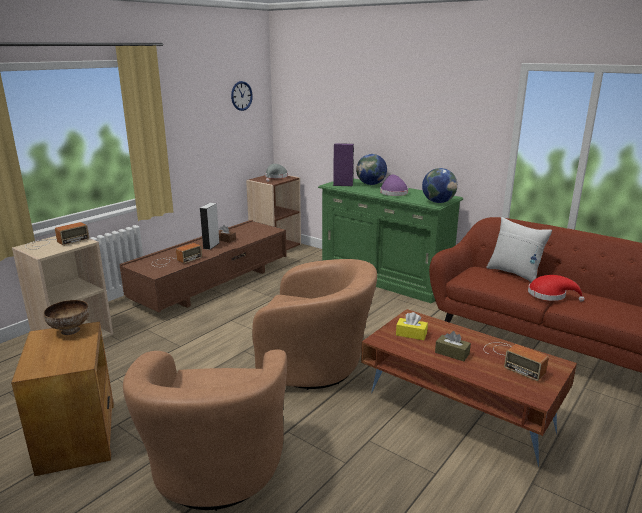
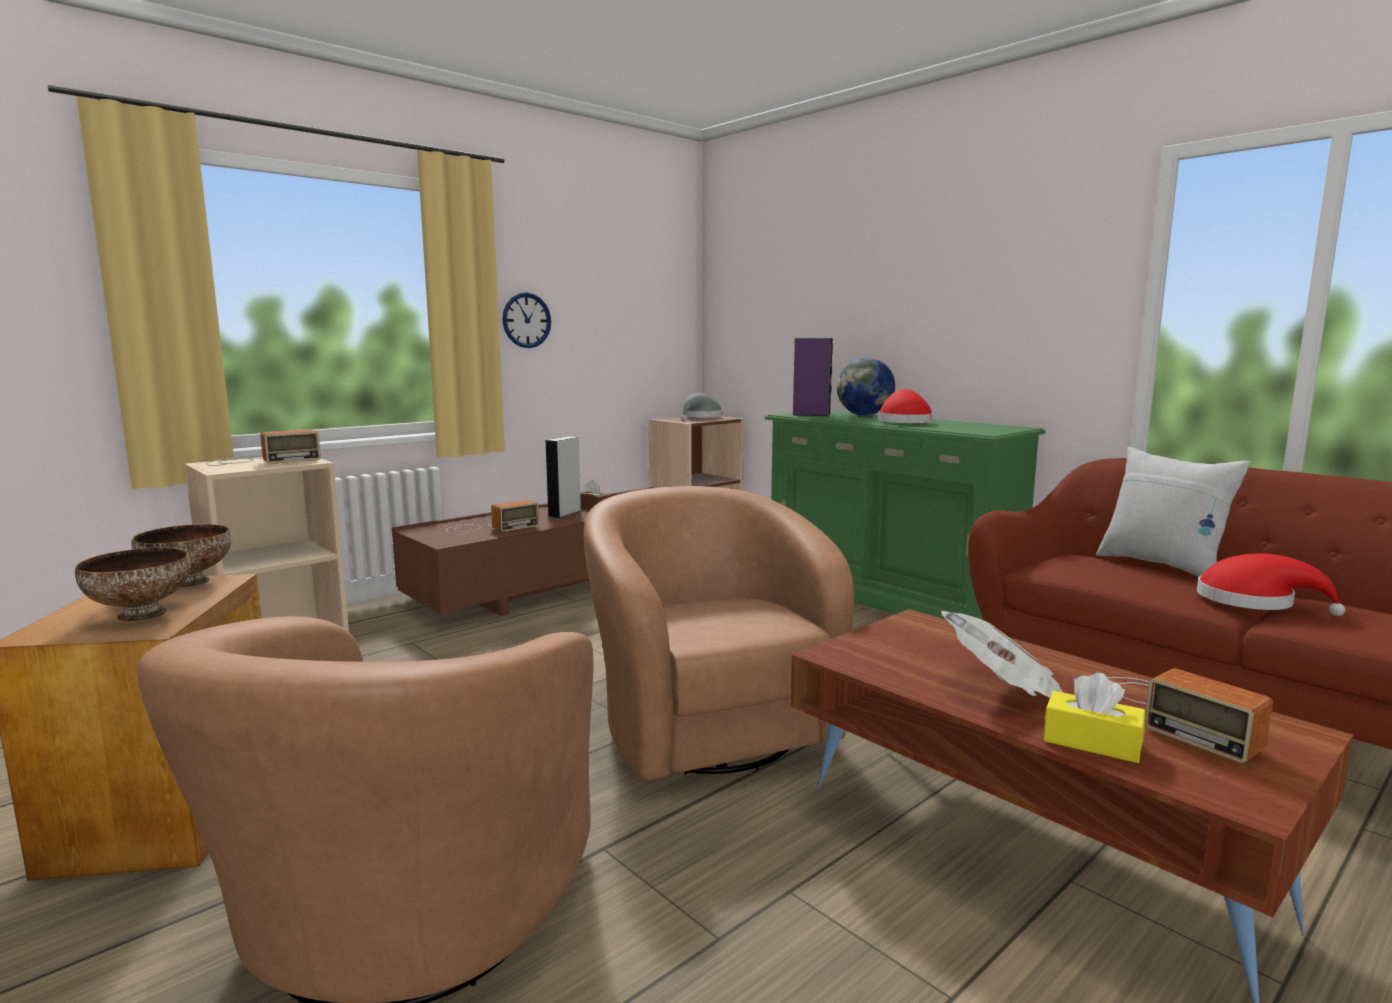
camera: 10 degrees right, 10 degrees down
(66, 355) = (140, 614): none -> bowl
(241, 96) = (647, 274): wall clock -> wall clock (526, 320)
(315, 366) = (707, 727): brown armchair -> brown armchair turned 135 degrees counterclockwise
(393, 192) = (903, 422): purple hat -> red hat
(411, 334) = (910, 650): yellow tissue box -> yellow tissue box (1092, 742)
(438, 202) = (992, 431): globe -> none
(452, 353) = (1006, 690): brown tissue box -> newspaper

